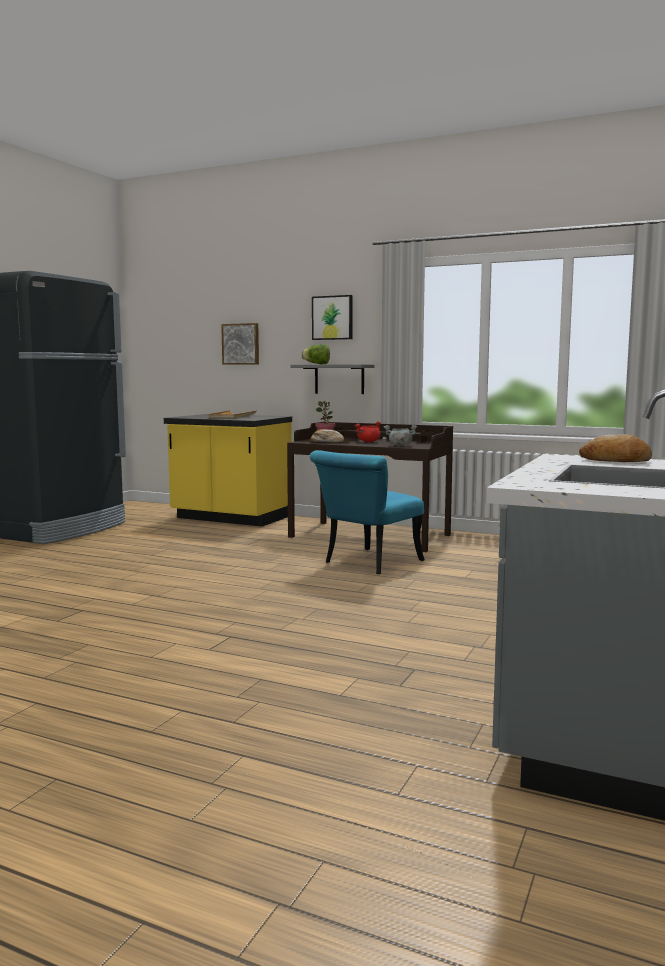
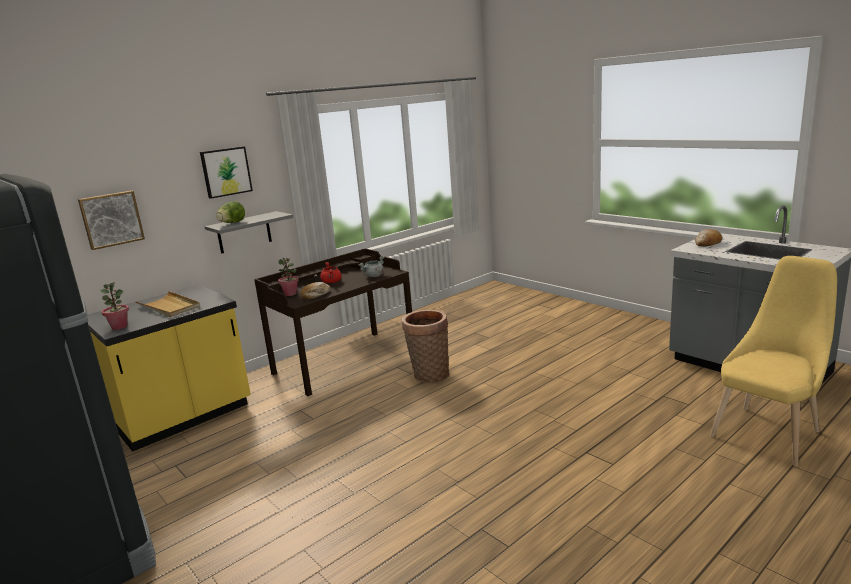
camera: 65 degrees left, 10 degrees up
(187, 416) = (119, 327): none -> potted plant
(346, 742) = (769, 431): none -> yellow chair
(367, 563) = (429, 375): turquoise chair -> basket

